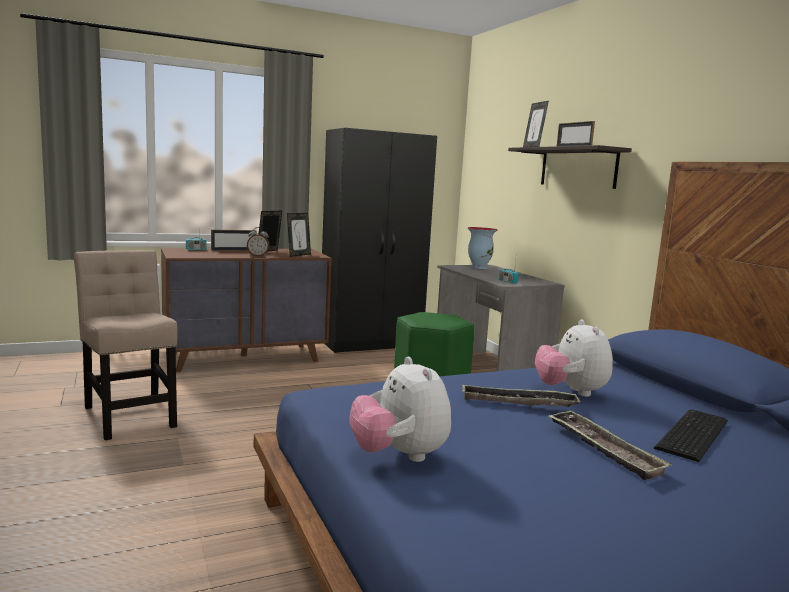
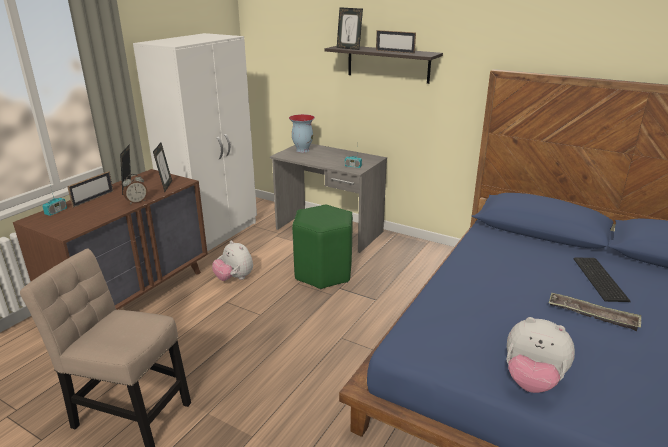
camera: 35 degrees left, 15 degrees up
(371, 343) = (214, 233): black wardrobe -> white wardrobe
(518, 402) = (510, 294): tray -> none
(570, 392) = (509, 268): plush toy -> plush toy (234, 278)

